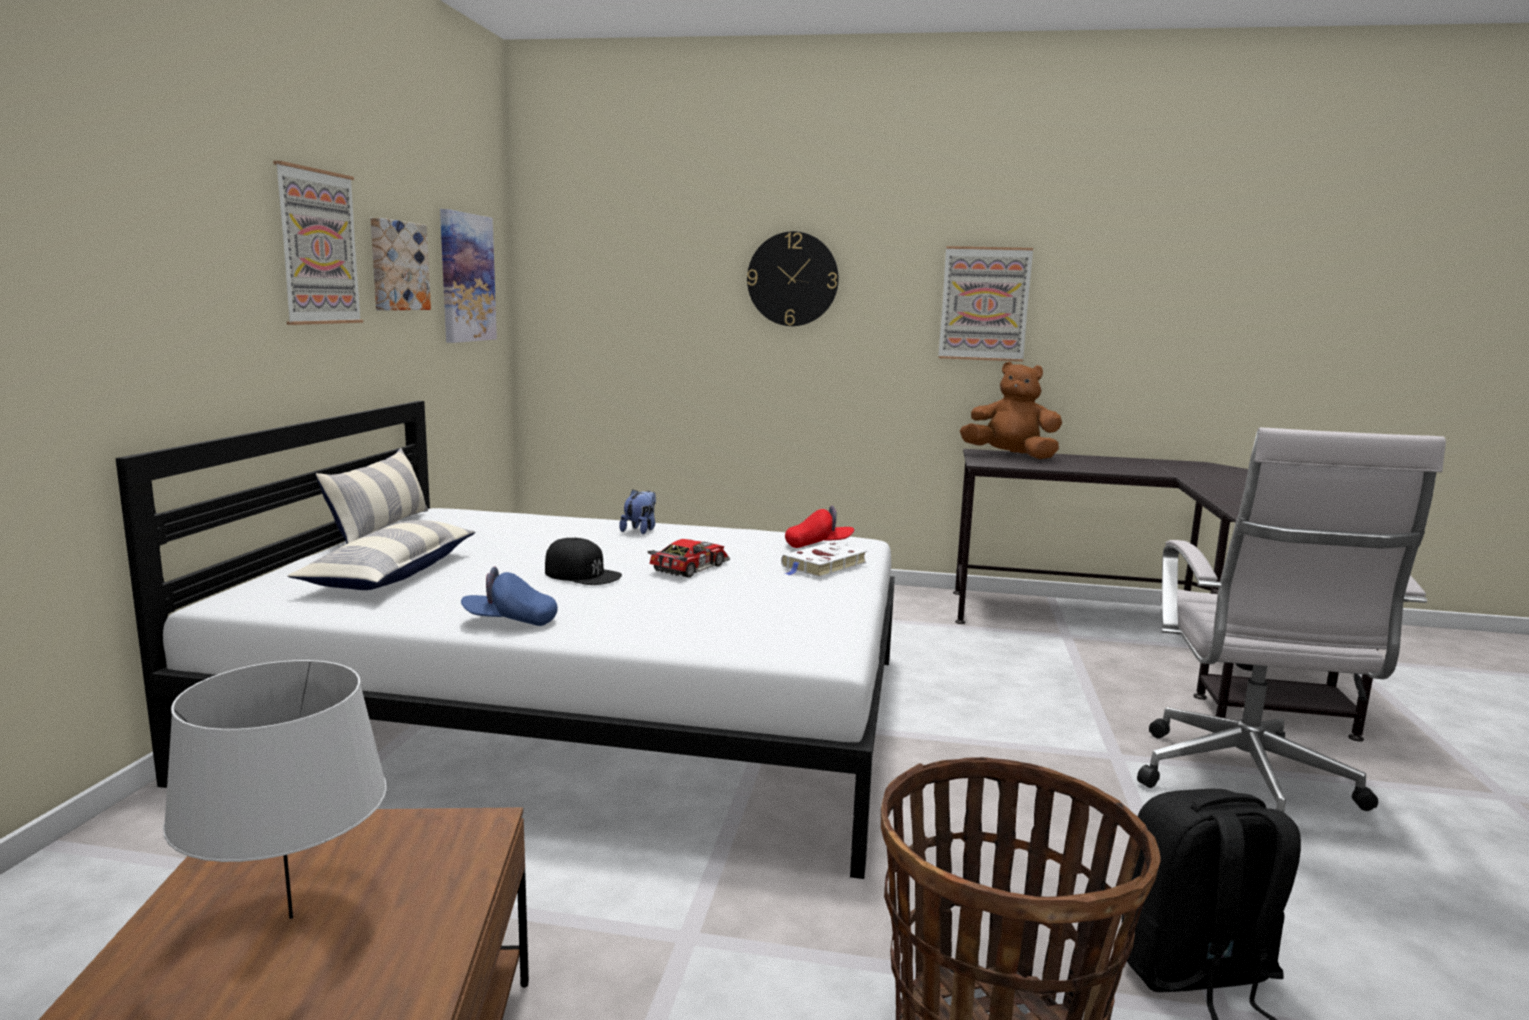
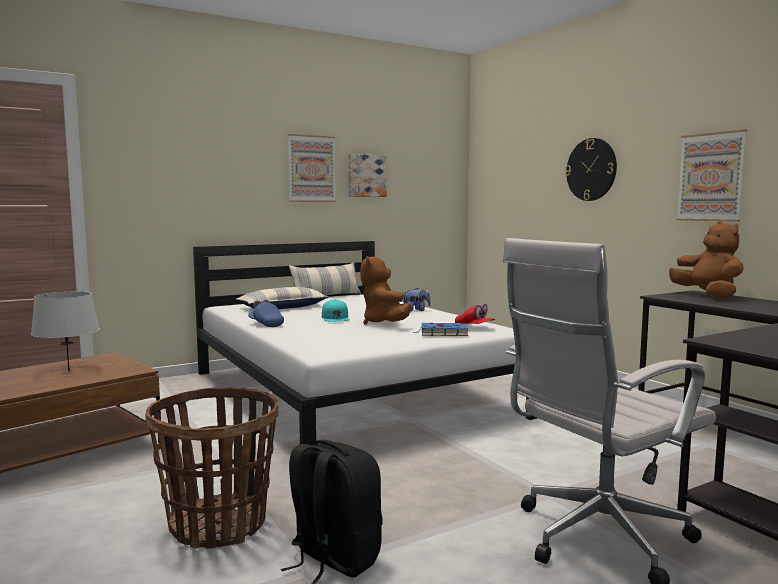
camera: 50 degrees right, 5 degrees down
(466, 278) = (423, 181): picture -> none
(582, 574) = (335, 317): black cap -> turquoise cap
(687, 567) = (384, 323): toy car -> brown plush toy
(823, 565) = (442, 333): white book -> blue book

